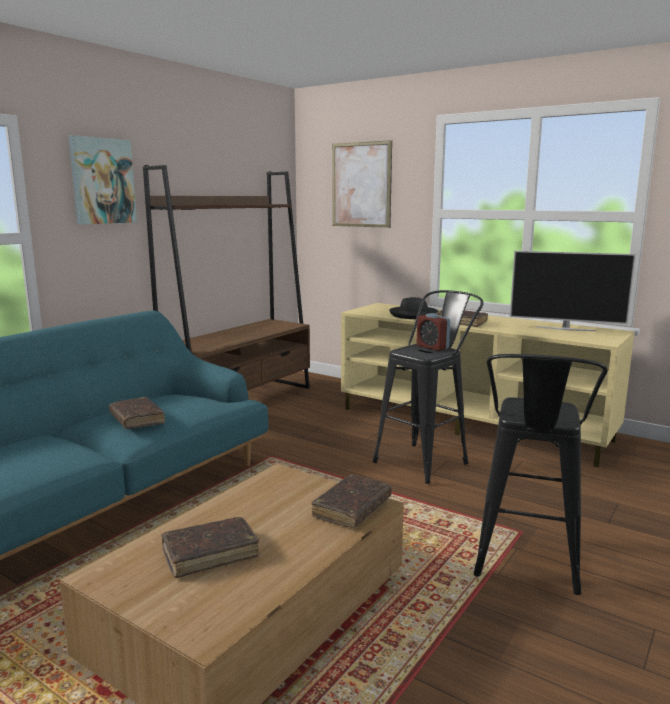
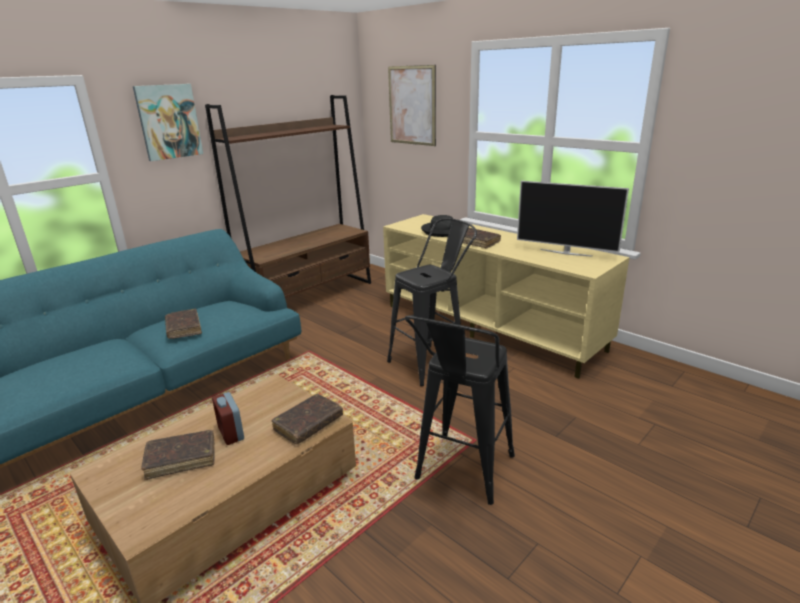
camera: 10 degrees right, 10 degrees up
(432, 347) = (434, 270): alarm clock -> alarm clock (231, 433)

